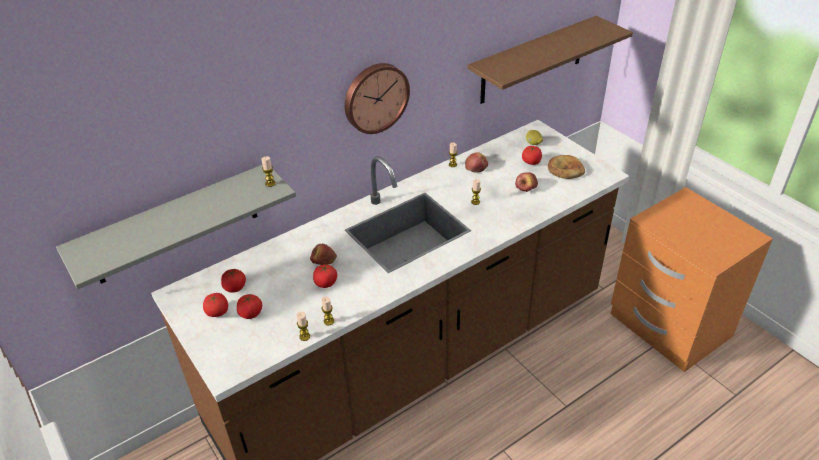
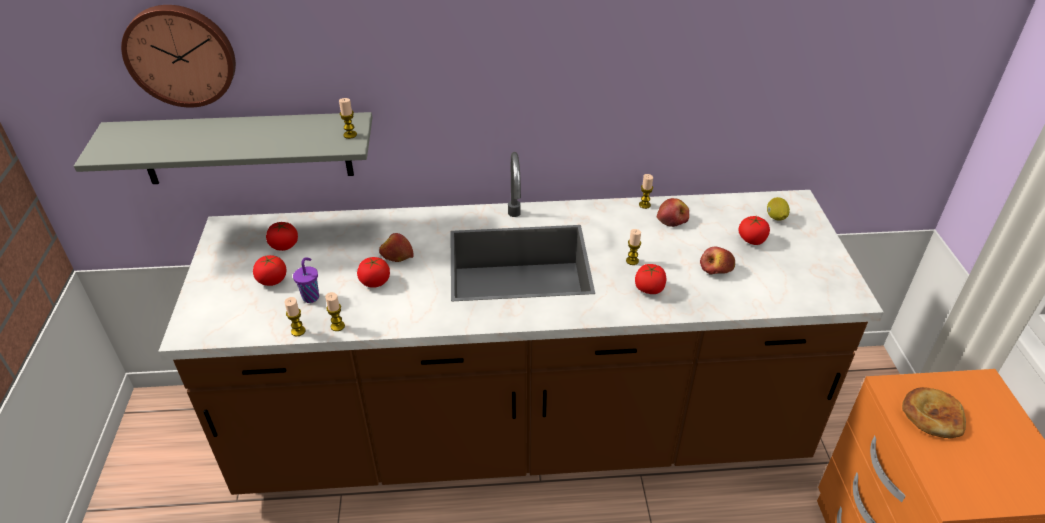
camera: 30 degrees right, 0 degrees up
(217, 312) = (244, 263): tomato -> tomato (649, 289)
(291, 311) = (311, 297): none -> purple cup
(375, 97) = (539, 74): wall clock -> wall clock (181, 54)
(532, 60) = (817, 100): brown shelf -> none
(565, 169) = (792, 267): bread -> bread (932, 415)

